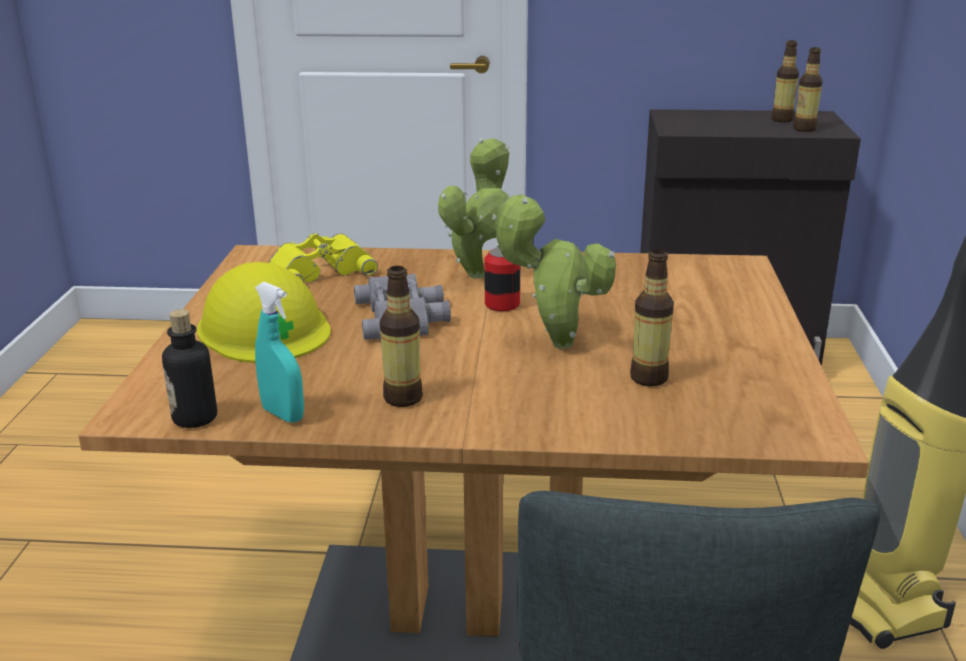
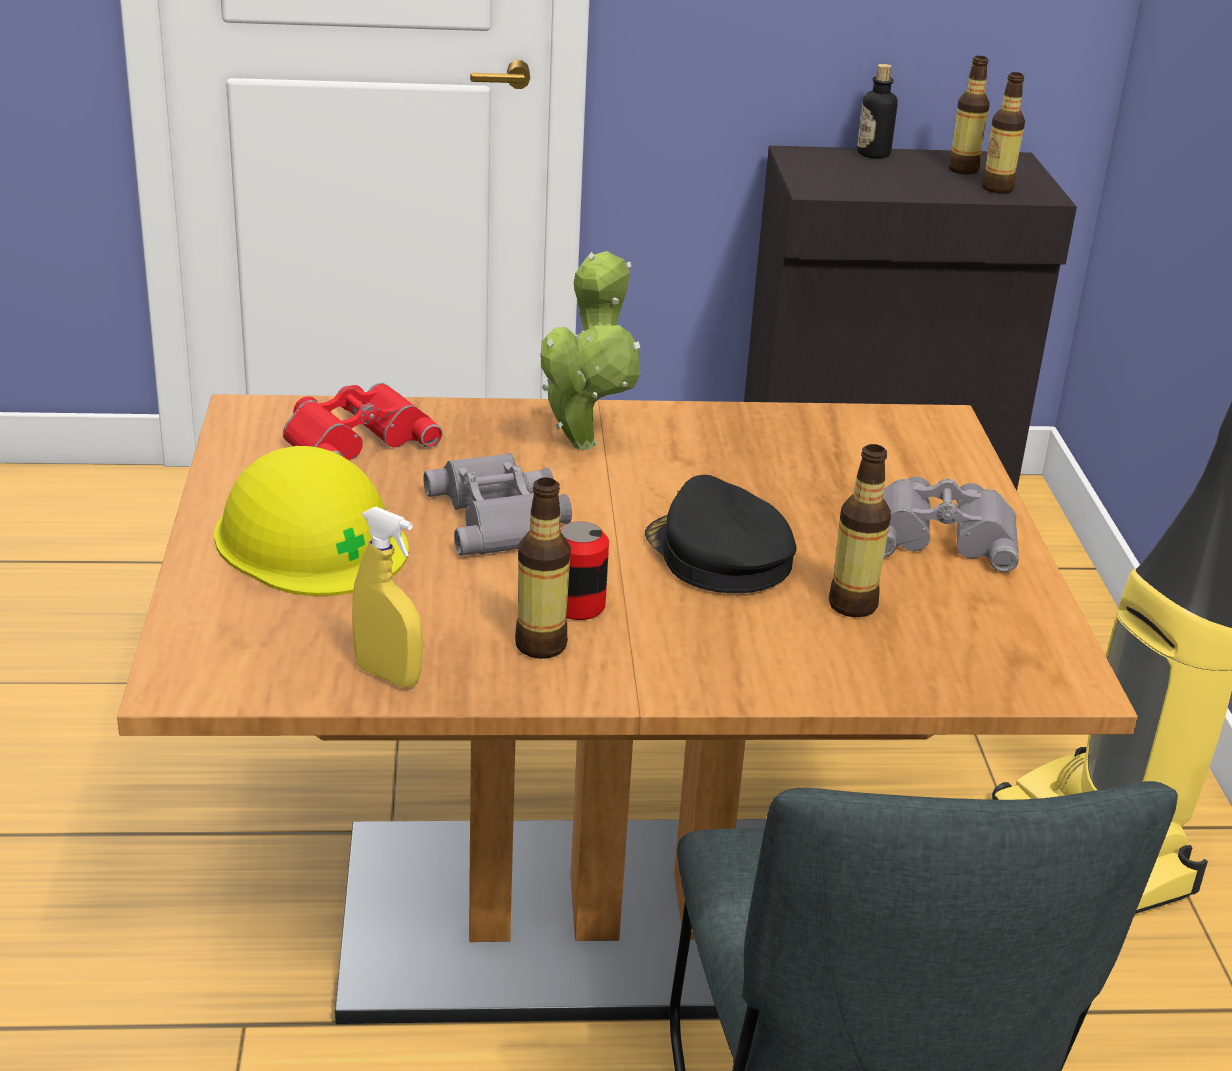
camera: 10 degrees left, 5 degrees up
(195, 418) = (269, 685): bottle -> bottle (873, 154)
(283, 414) = (388, 675): turquoise spray bottle -> yellow spray bottle
(320, 270) = (356, 438): yellow binoculars -> red binoculars
(502, 304) = (631, 493): can -> can (578, 606)
(554, 343) = (718, 555): potted plant -> black cap
(728, 334) = (941, 534): none -> grey binoculars

